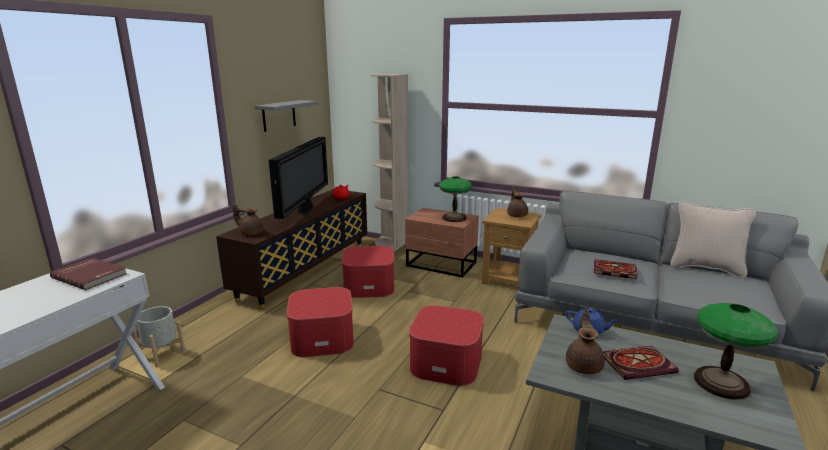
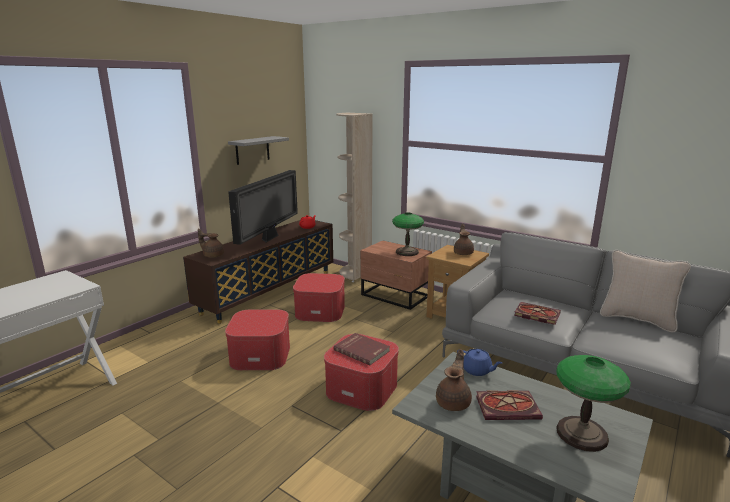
camera: 10 degrees right, 0 degrees up
(90, 275) = (59, 284): red book -> red book (362, 350)
(161, 354) = (124, 356): grey planter -> none

